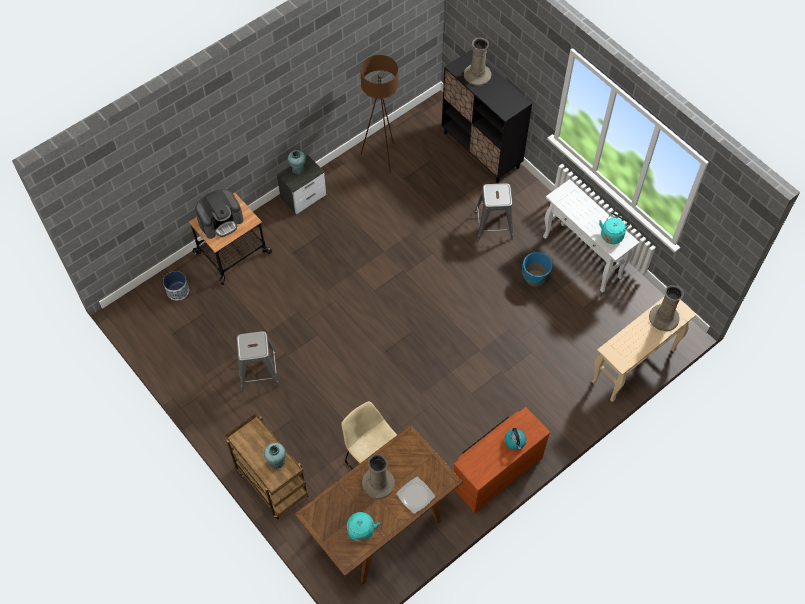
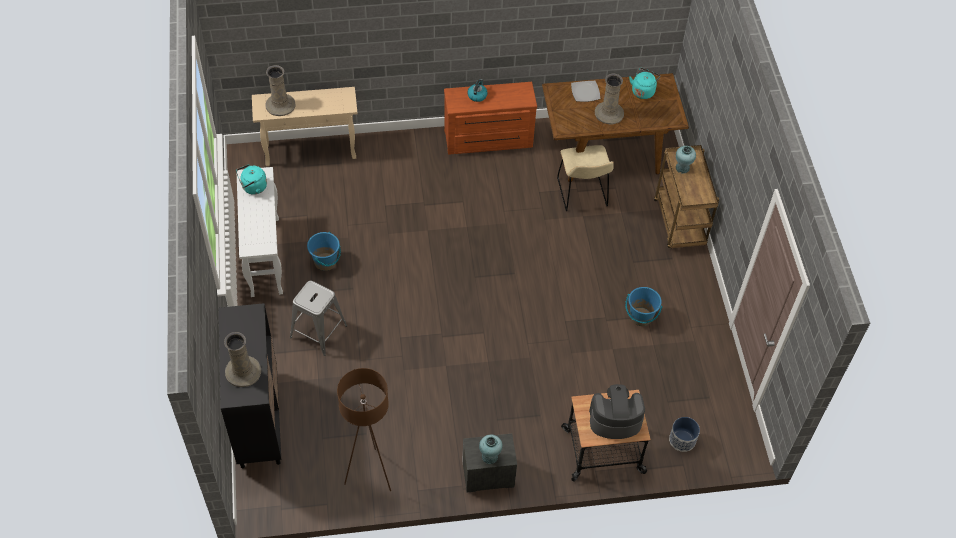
camera: 150 degrees left, 5 degrees down
(259, 371) = (640, 317): grey stool -> blue bucket

